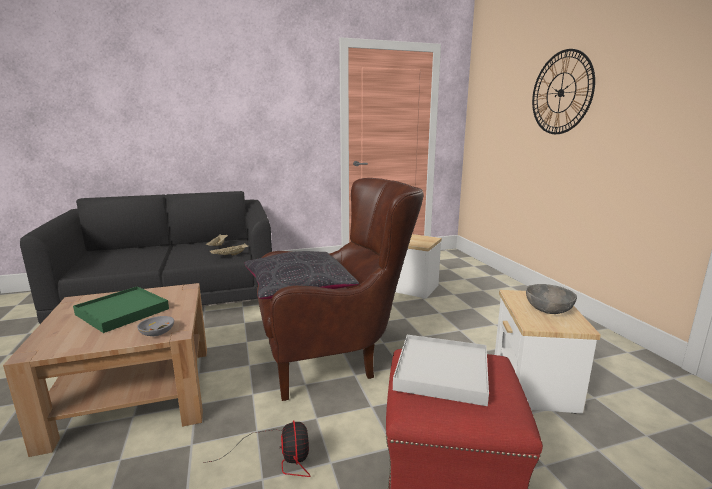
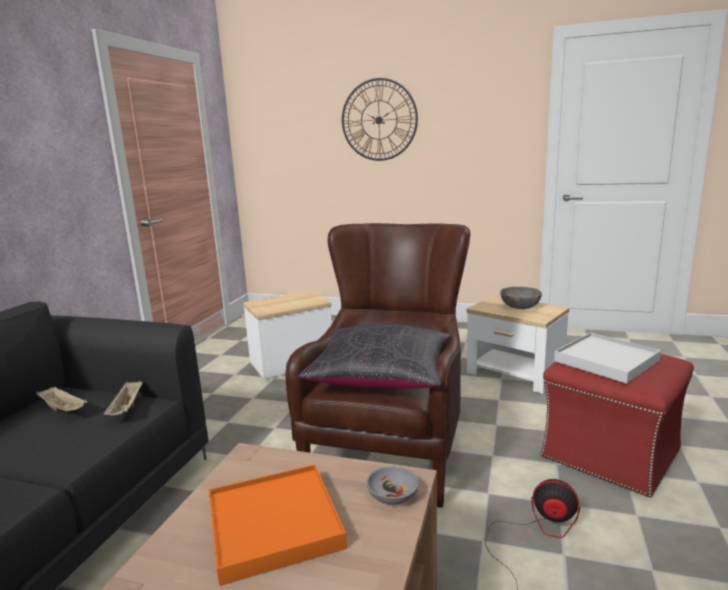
camera: 55 degrees left, 0 degrees up
(122, 312) = (274, 525): green tray -> orange tray

